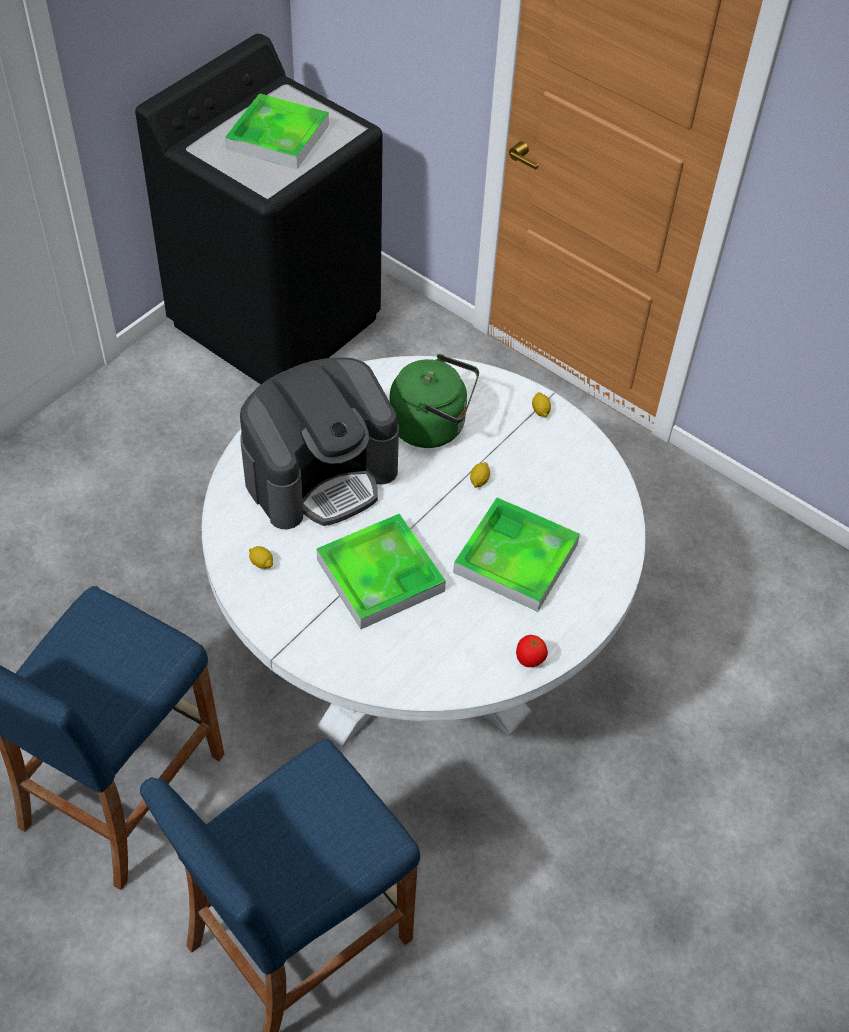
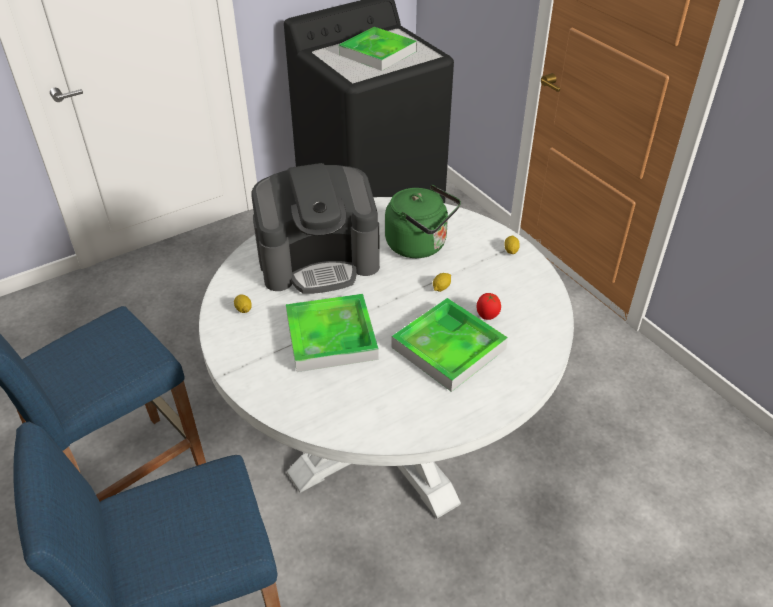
camera: 20 degrees right, 10 degrees down
(529, 661) = (428, 428): tomato -> tomato (487, 316)

